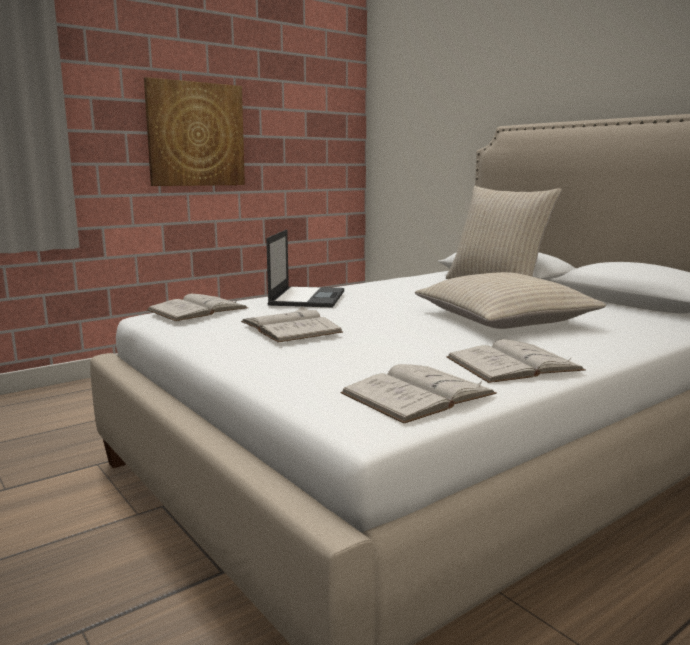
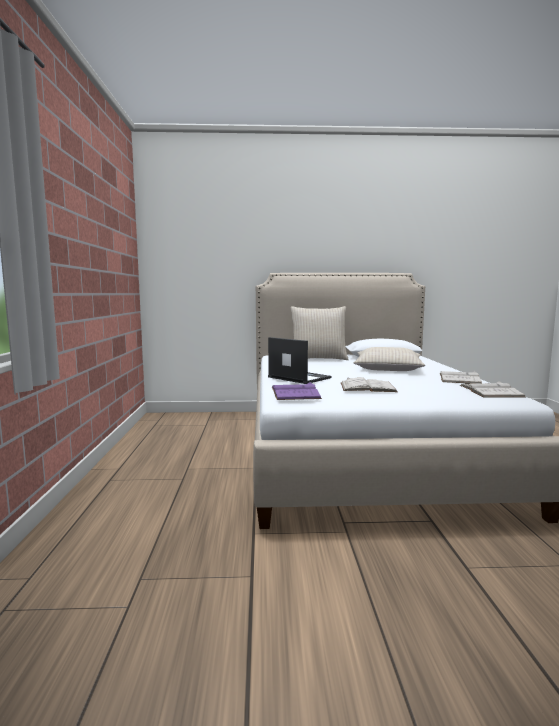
camera: 55 degrees left, 5 degrees down
(196, 134) = (87, 269): picture -> none
(197, 309) = (295, 393): white book -> purple book

